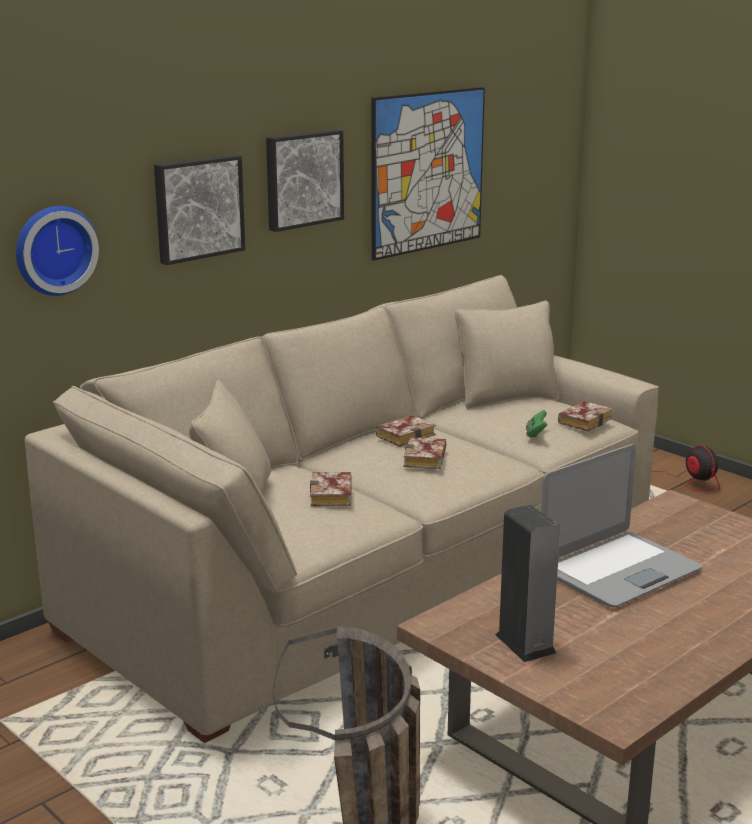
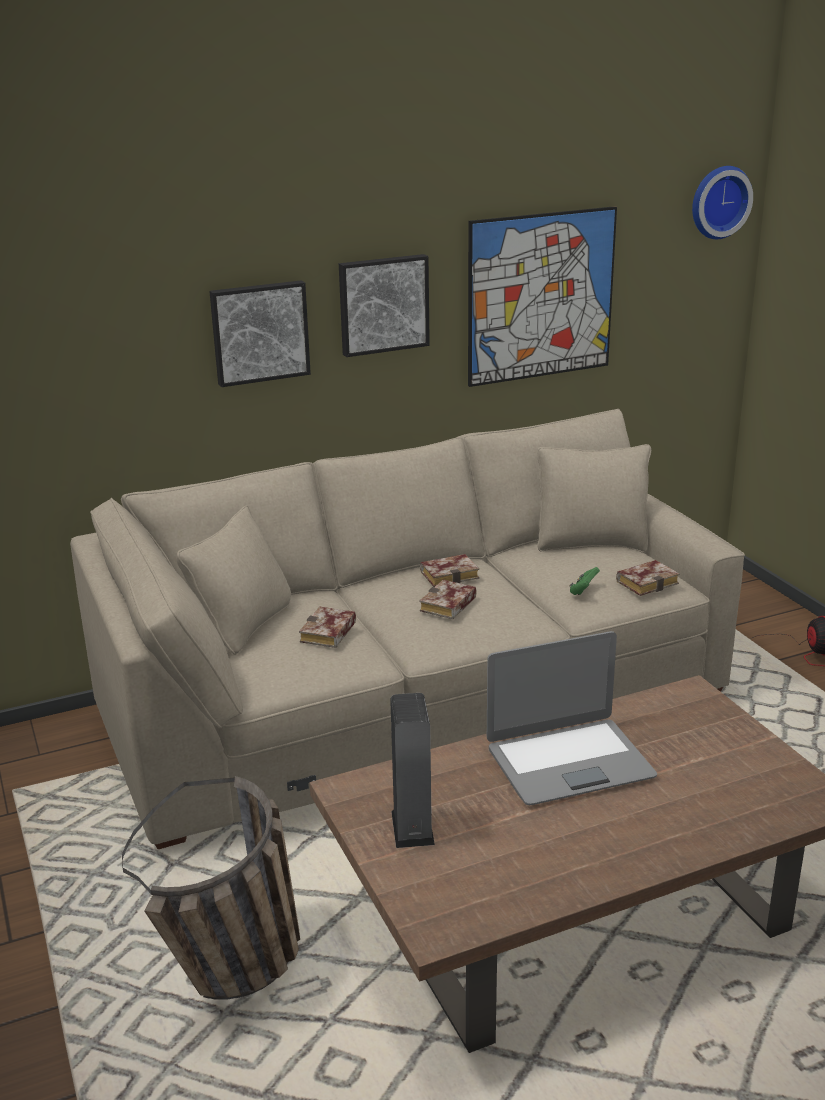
camera: 20 degrees right, 5 degrees up
(53, 249) = (102, 369): wall clock -> wall clock (718, 202)

